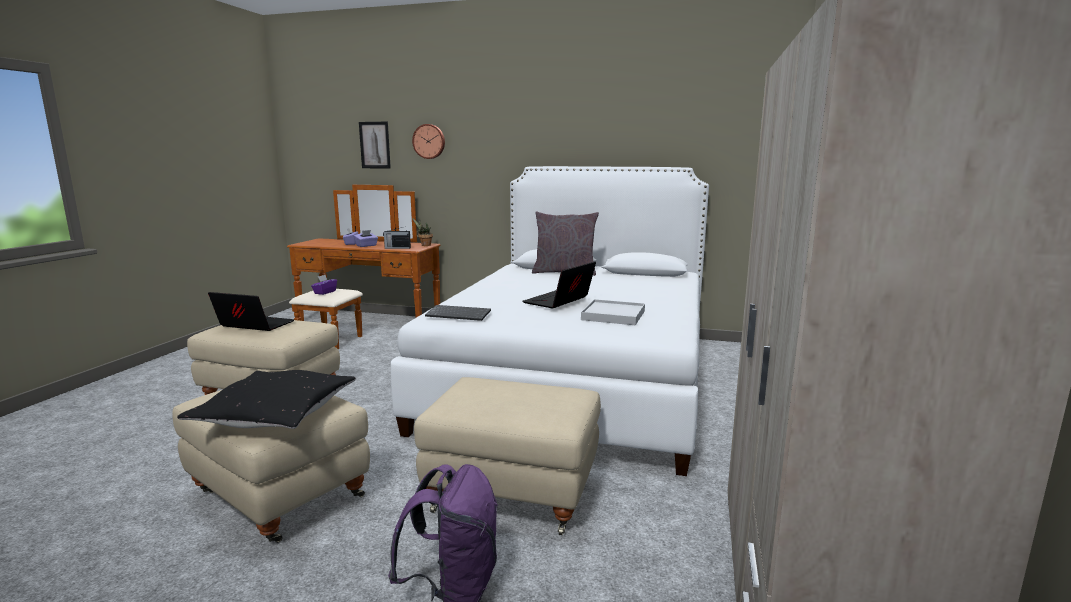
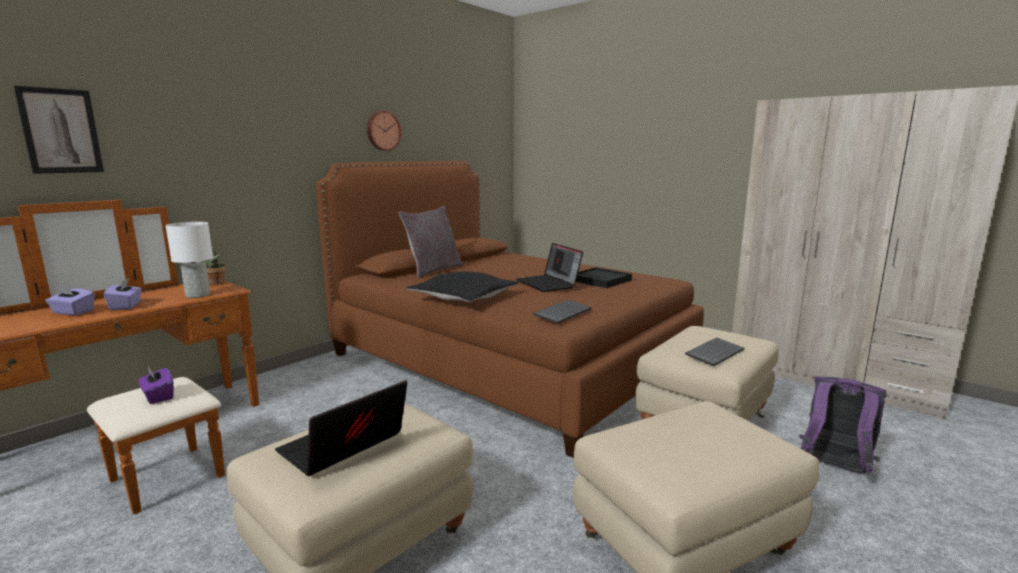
camera: 65 degrees left, 0 degrees up
(275, 413) = (734, 436): black pillow -> black pillow (464, 297)
(397, 248) = (198, 295): radio -> white table lamp
(429, 141) = (179, 128): wall clock -> wall clock (383, 131)
(481, 399) = (714, 352): none -> keyboard
(575, 378) = (507, 360): white bed -> brown bed
(613, 315) = (600, 280): white tray -> black tray

